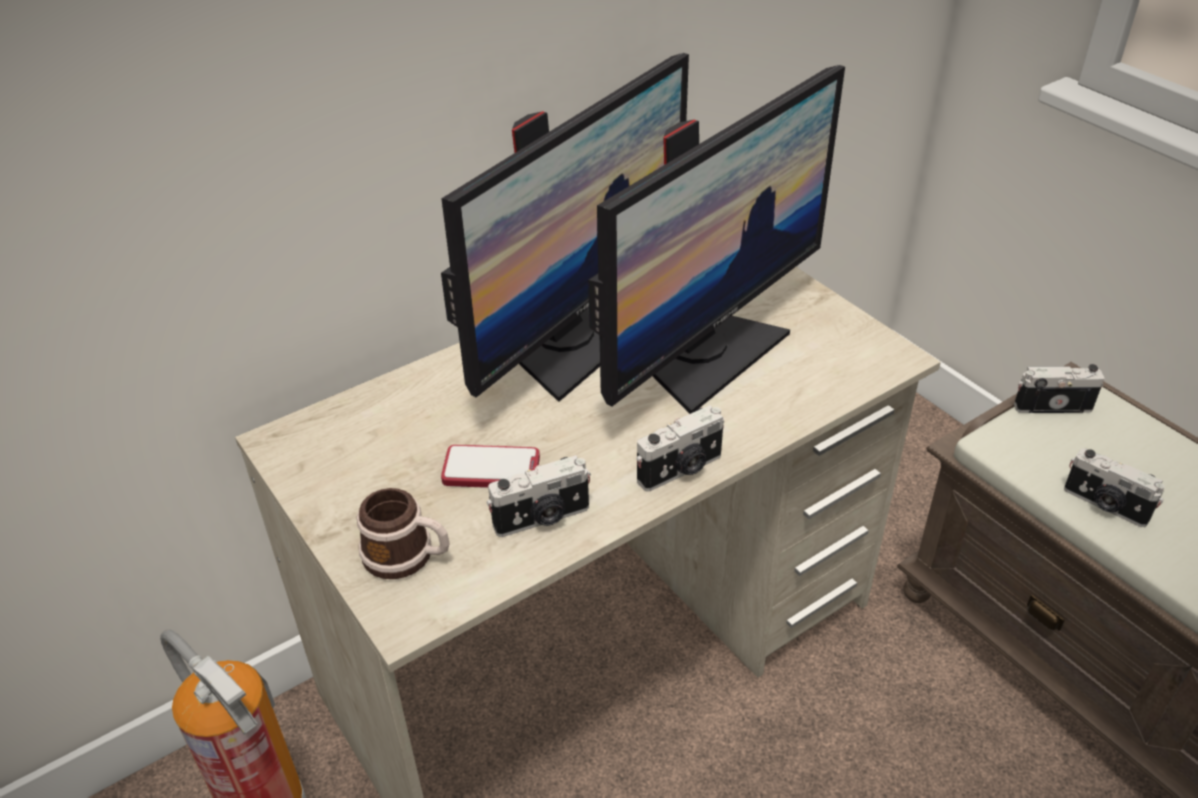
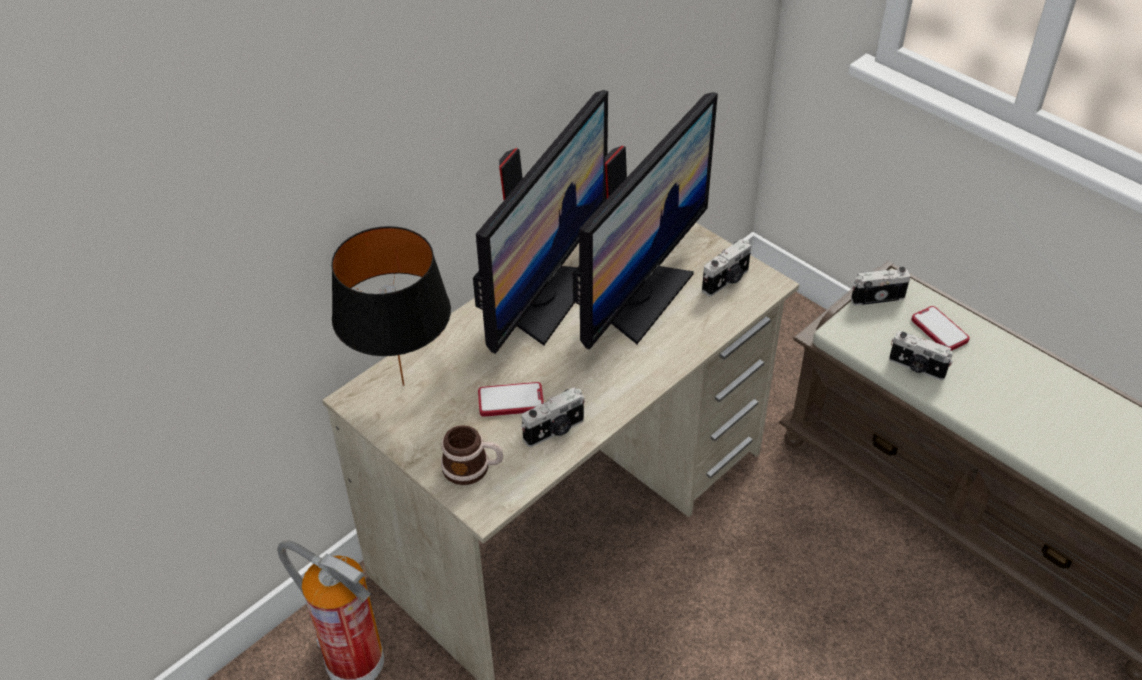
camera: 10 degrees left, 5 degrees up
(349, 429) = (402, 384): none -> black table lamp
(681, 470) = (639, 385): camera -> camera (727, 281)
(1142, 458) = (939, 330): none -> phone

